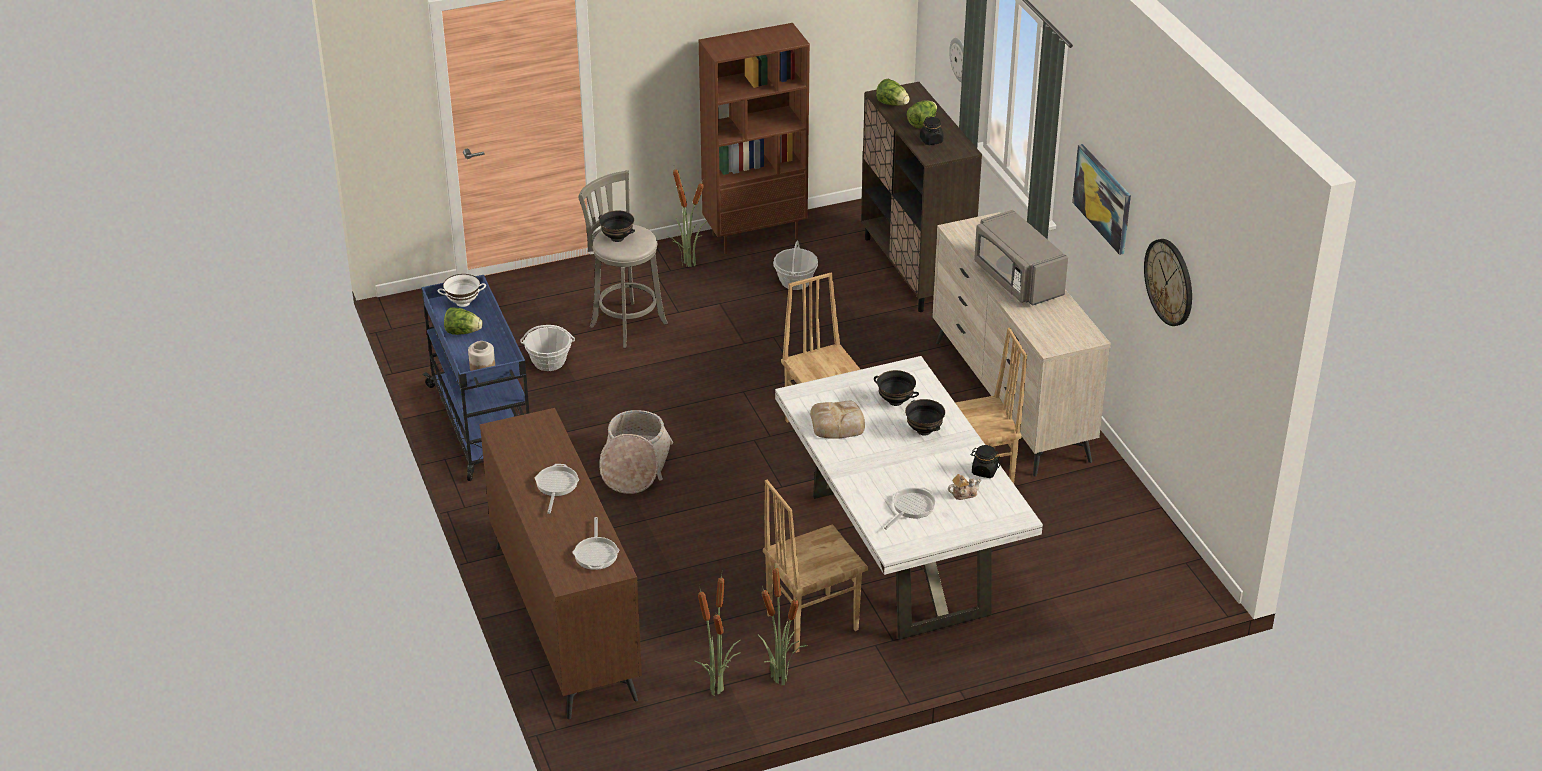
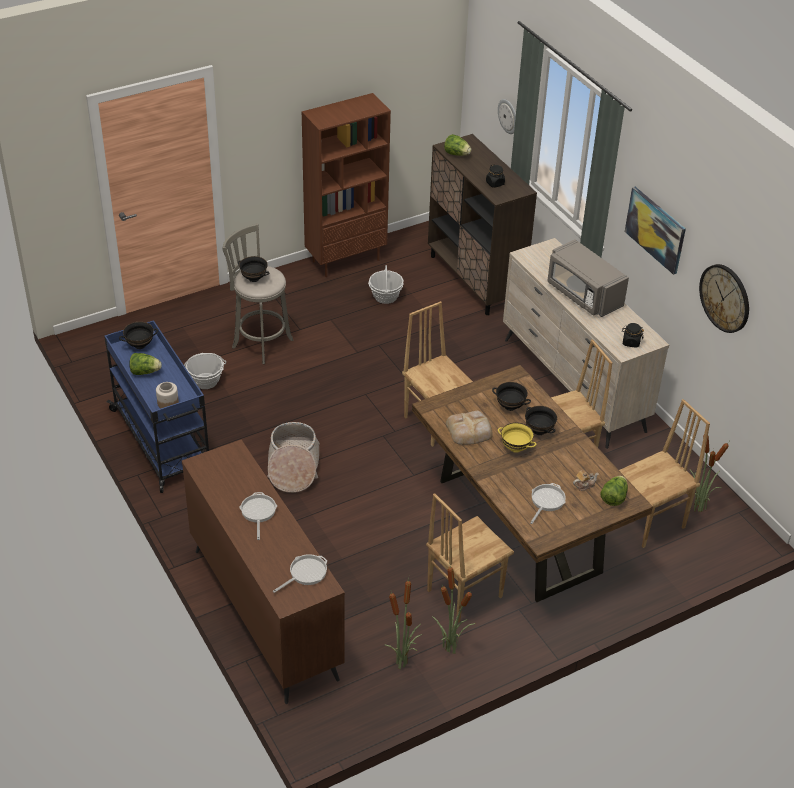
camera: 10 degrees left, 5 degrees up
(463, 303) = (140, 345): white bowl -> black bowl
(596, 553) = (305, 573): frying pan -> frying pan turned 120 degrees counterclockwise
(687, 263) = (298, 287): potted plant -> potted plant (698, 507)
(889, 447) = (515, 448): none -> yellow bowl
(897, 554) = (517, 526): white dining table -> brown dining table
(922, 123) = (484, 169): lettuce -> lettuce (613, 497)
(984, 471) = (595, 463): black jar -> black jar (631, 342)
(1067, 565) = (650, 523): none -> brown chair

